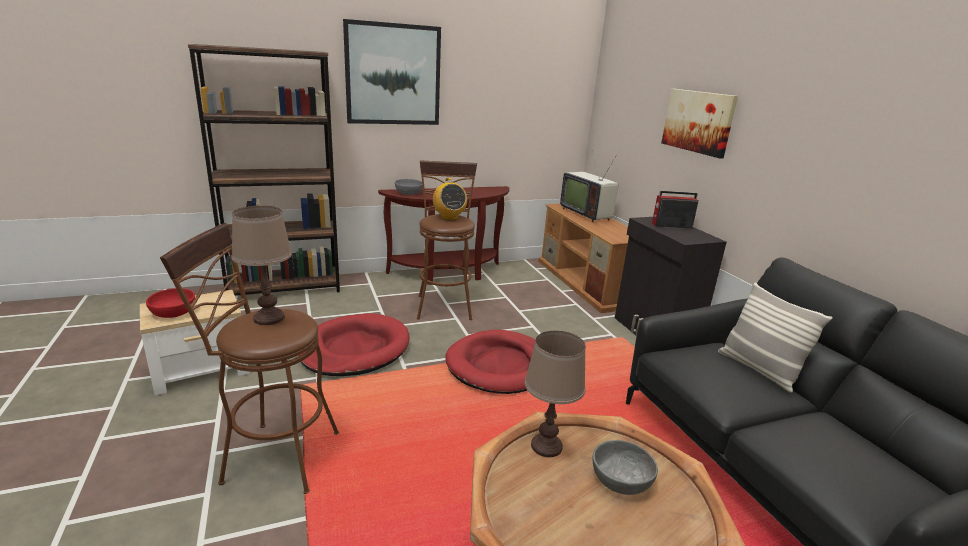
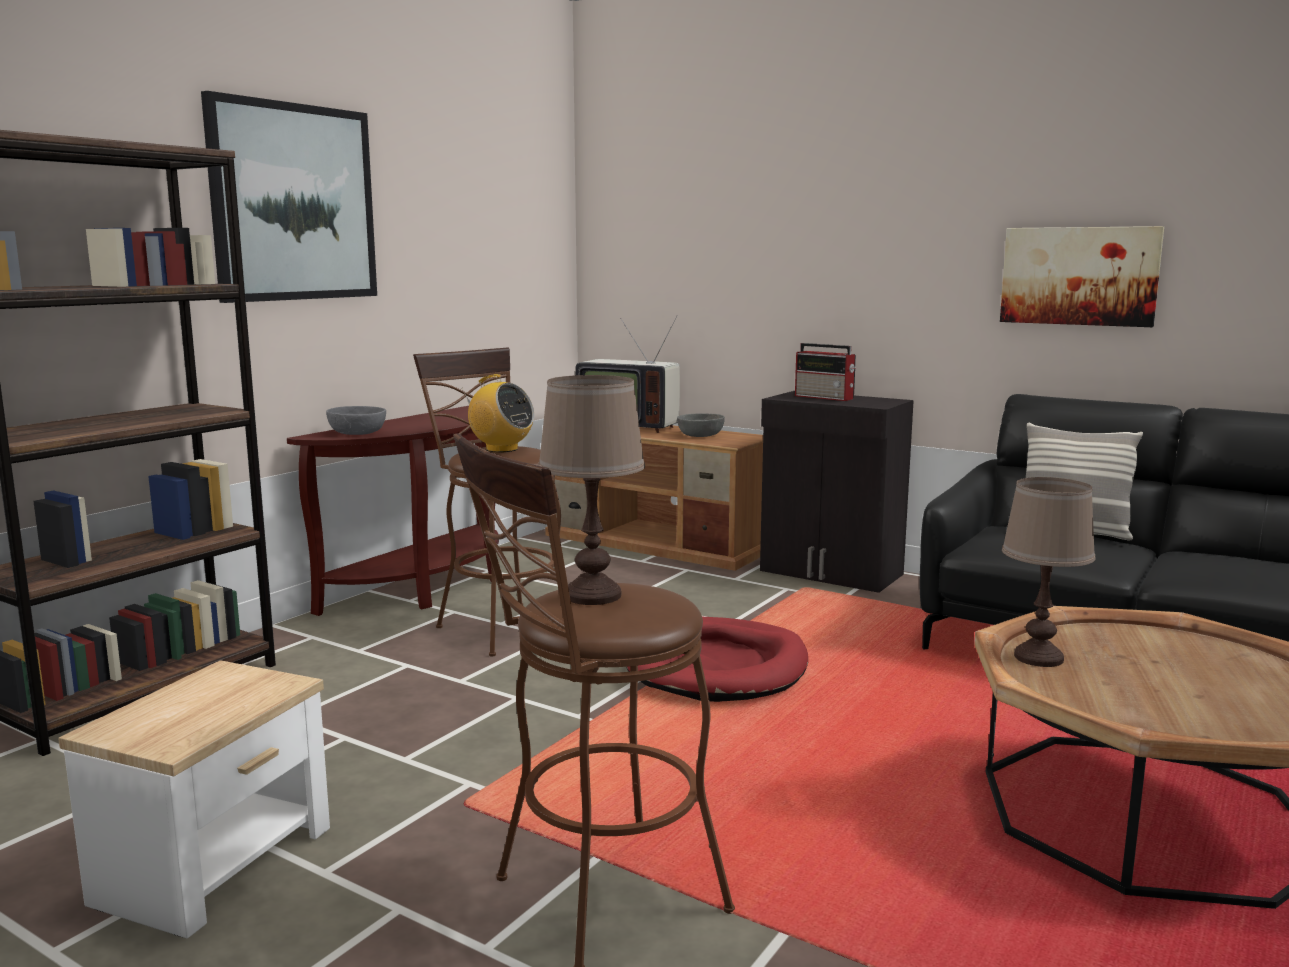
camera: 35 degrees left, 10 degrees down
(173, 312) = (182, 722): red bowl -> none
(355, 349) = (463, 726): red dog bed -> none
(620, 480) = (1148, 655): grey bowl -> grey bowl (700, 435)
(671, 226) = (825, 397): radio -> radio turned 105 degrees counterclockwise
(698, 121) = (814, 243): picture -> picture (1079, 276)

